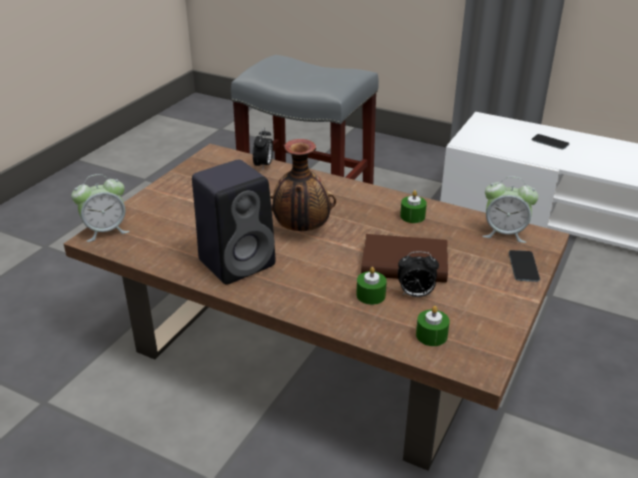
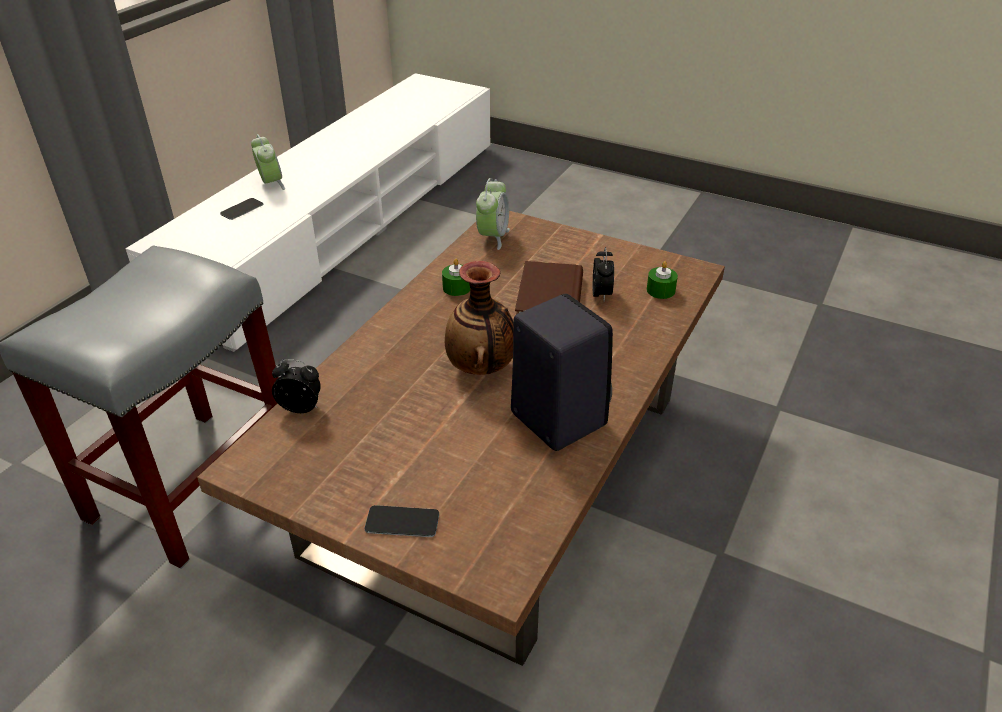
camera: 90 degrees left, 5 degrees up
(106, 231) = (481, 569): alarm clock -> alarm clock (271, 184)
(370, 295) = (607, 321): green candle -> none
(523, 266) = (549, 234): phone -> phone (402, 522)

